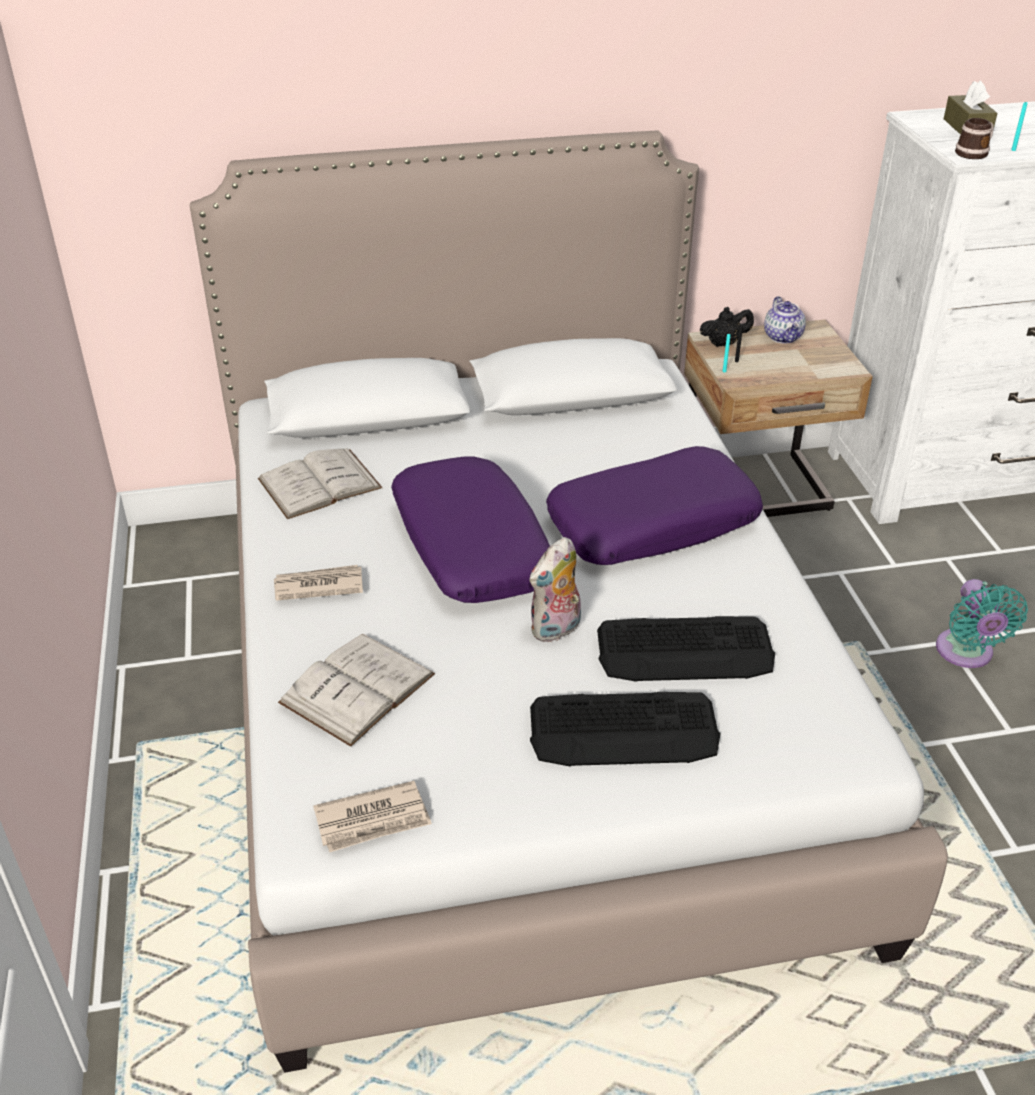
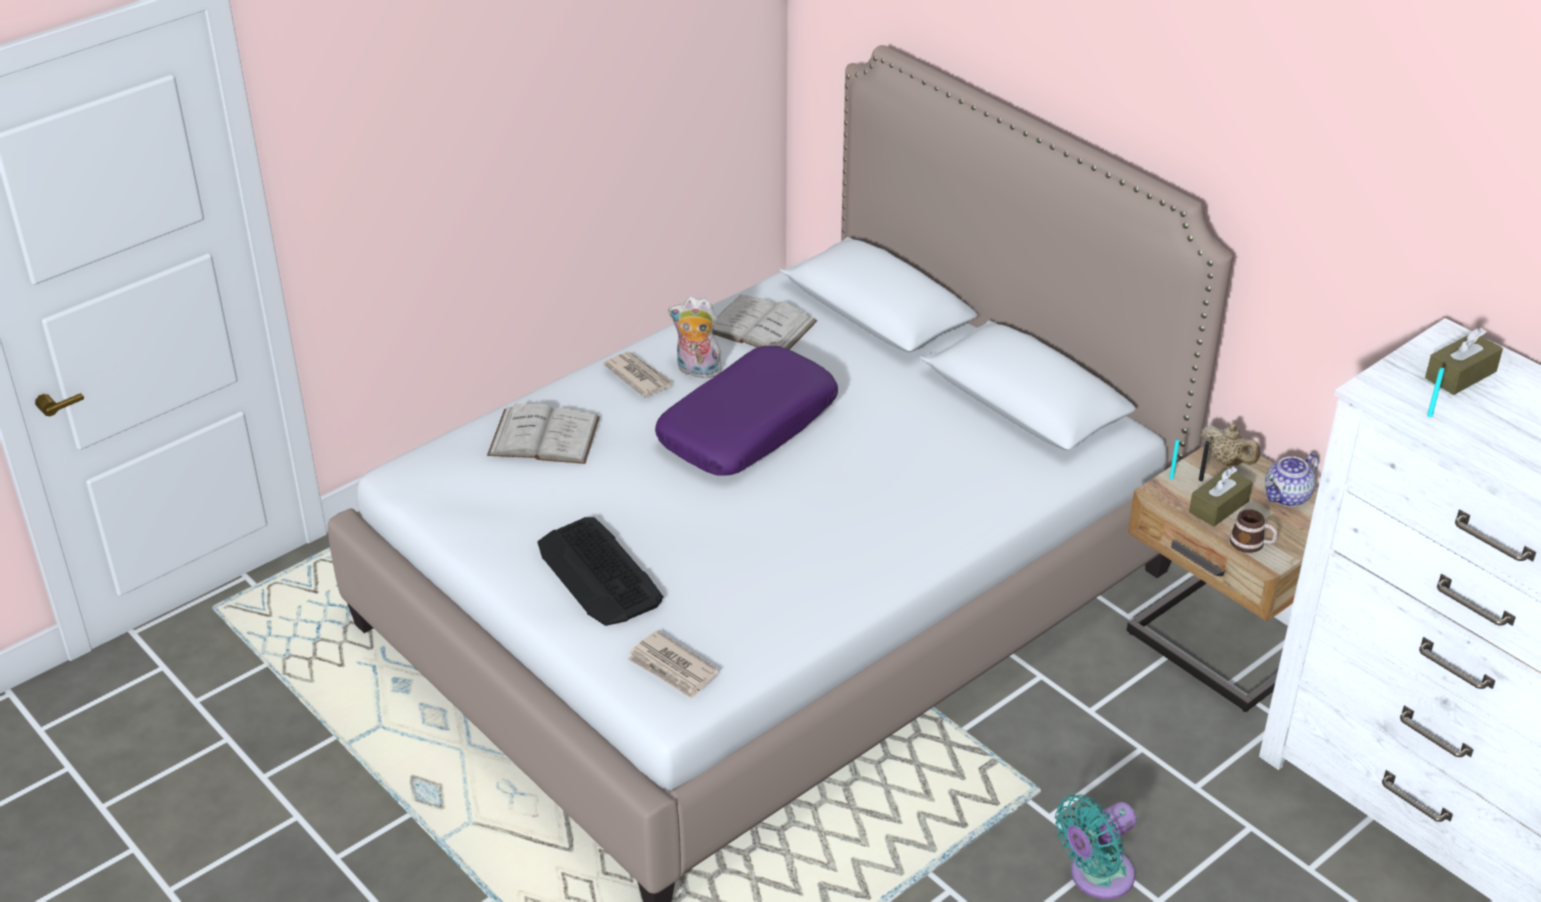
camera: 60 degrees right, 0 degrees up
(373, 820) = (433, 493): newspaper -> newspaper (672, 668)
(556, 630) = (685, 505): plush toy -> plush toy (697, 371)
(652, 523) = (868, 509): purple pillow -> none
(685, 650) = (714, 577): keyboard -> none
(724, 343) = (1227, 462): black teapot -> beige teapot
(774, 366) = (1219, 507): none -> brown tissue box
(974, 153) = (1387, 392): mug -> mug (1251, 544)

